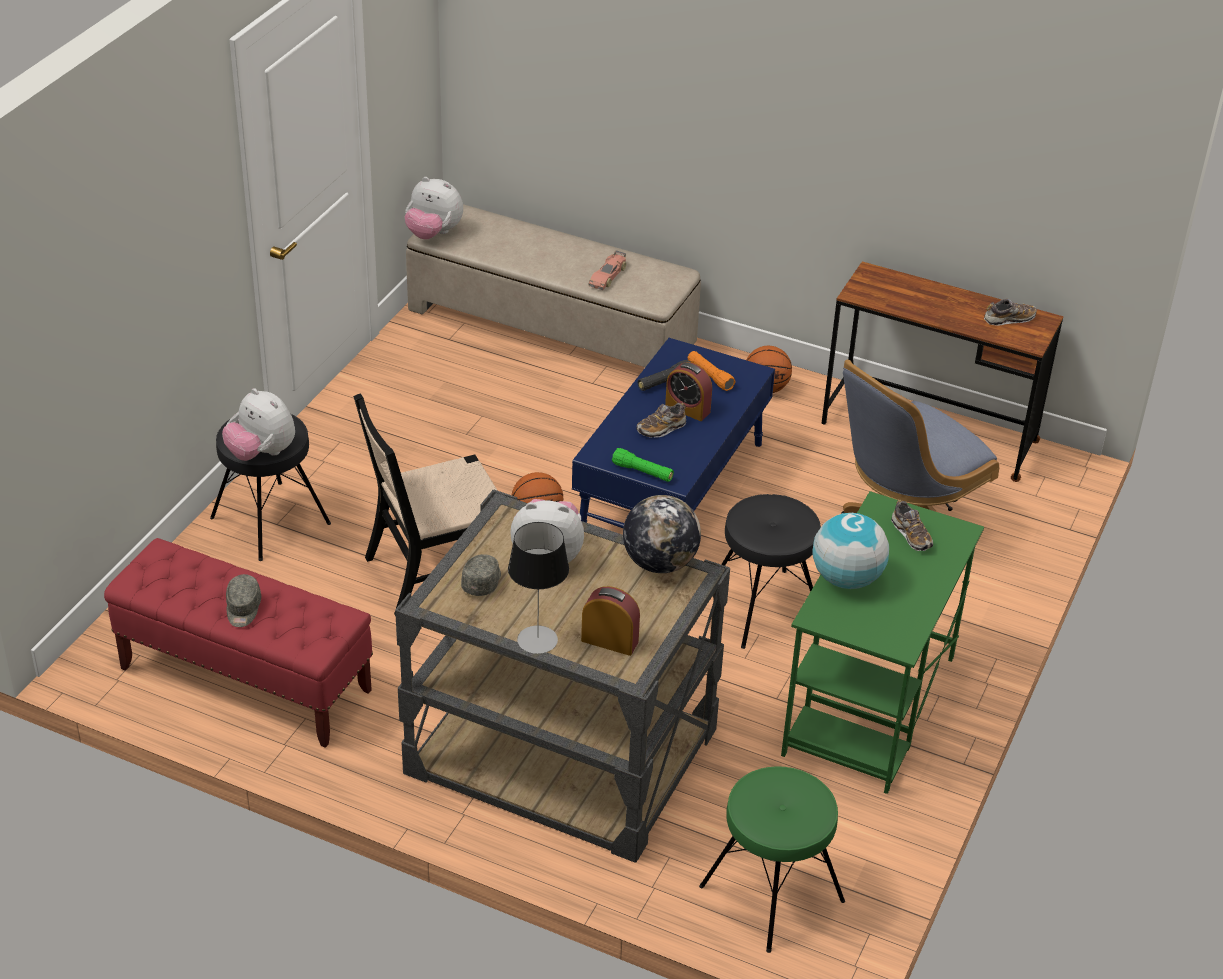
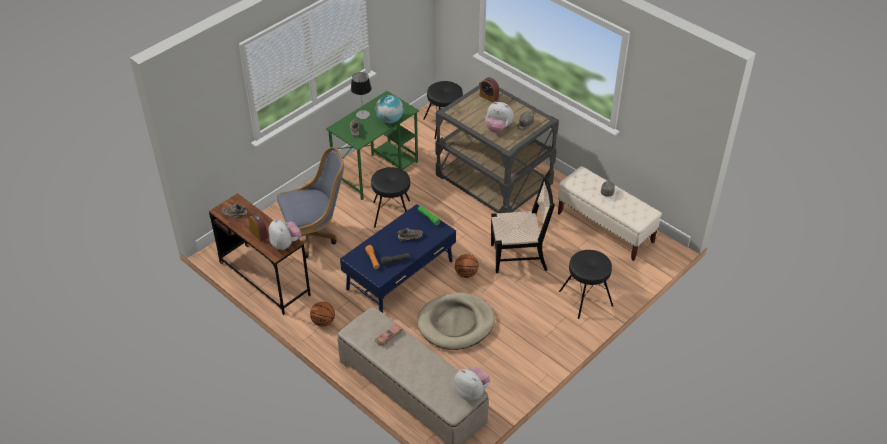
camera: 160 degrees left, 5 degrees up
(245, 680) = (605, 228): red bench -> beige bench
(261, 453) = (592, 253): plush toy -> plush toy (285, 244)
(519, 430) = (456, 323): none -> beige dog bed
(537, 640) = (513, 101): table lamp -> table lamp (362, 114)
(659, 563) = (459, 117): globe -> none
(687, 409) = (393, 244): alarm clock -> alarm clock (259, 234)
(772, 892) = (444, 125): green stool -> black stool

